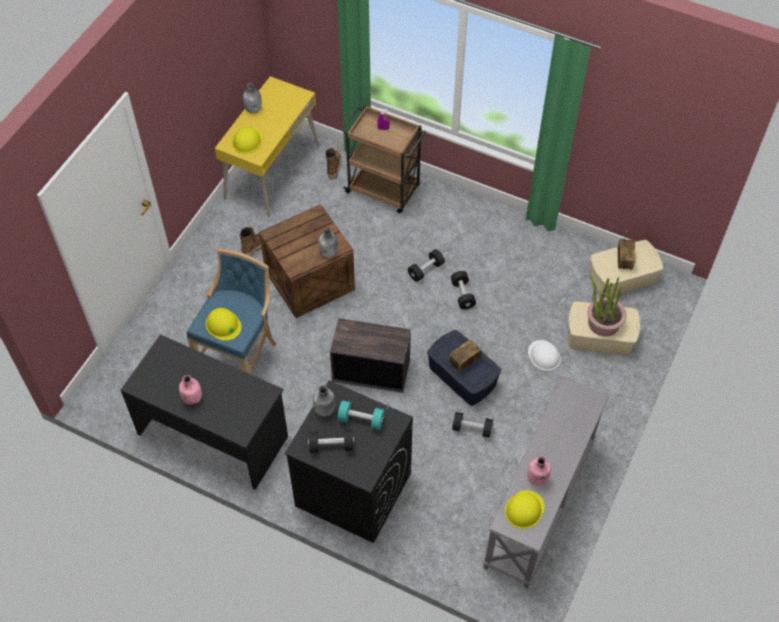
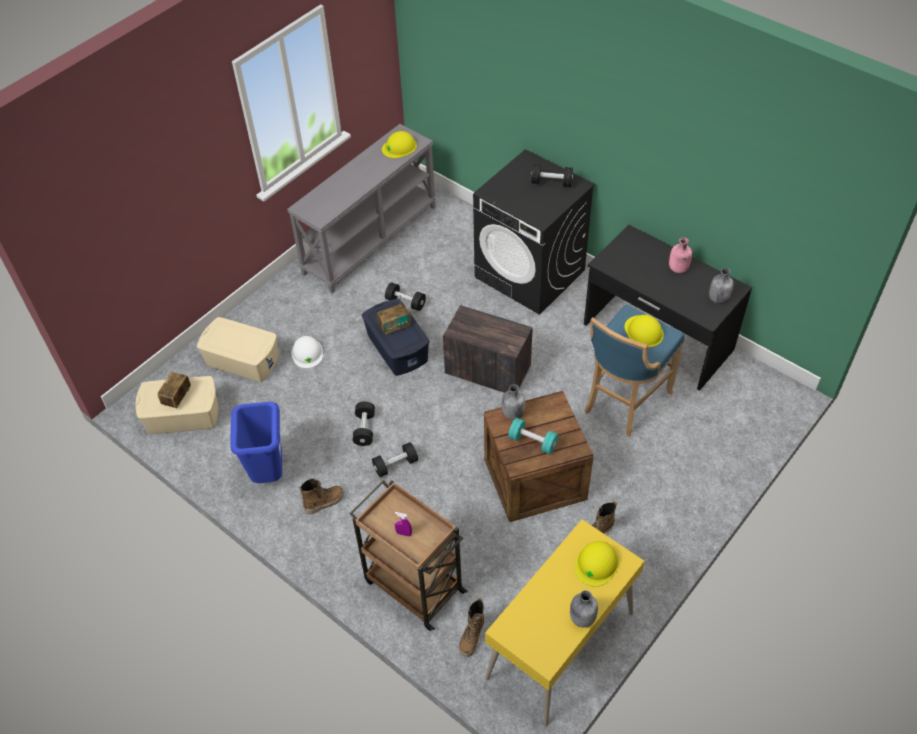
camera: 165 degrees left, 5 degrees down
(325, 410) = (552, 208): grey bottle -> grey bottle (718, 298)
(361, 420) = (520, 196): turquoise dumbbell -> turquoise dumbbell (533, 442)
(471, 232) = (324, 502): none -> boot
(525, 246) = (269, 473): none -> blue trash can
(537, 479) = (379, 163): pink bottle -> none
(603, 323) = (238, 338): potted plant -> none

